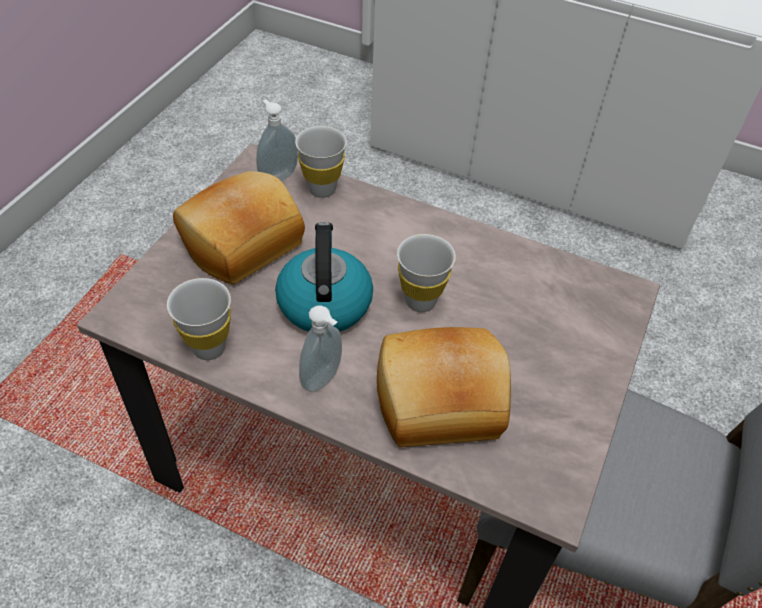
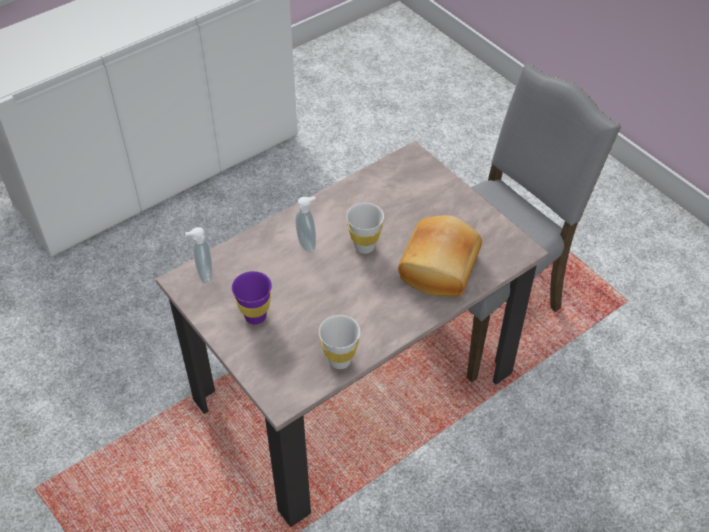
camera: 60 degrees left, 0 degrees up
(240, 241) = (255, 316): bread -> purple cup
(322, 189) = (235, 256): white cup -> none
(323, 380) = (396, 313): soap dispenser -> soap dispenser (308, 244)
(324, 302) = (337, 291): kettle -> none

